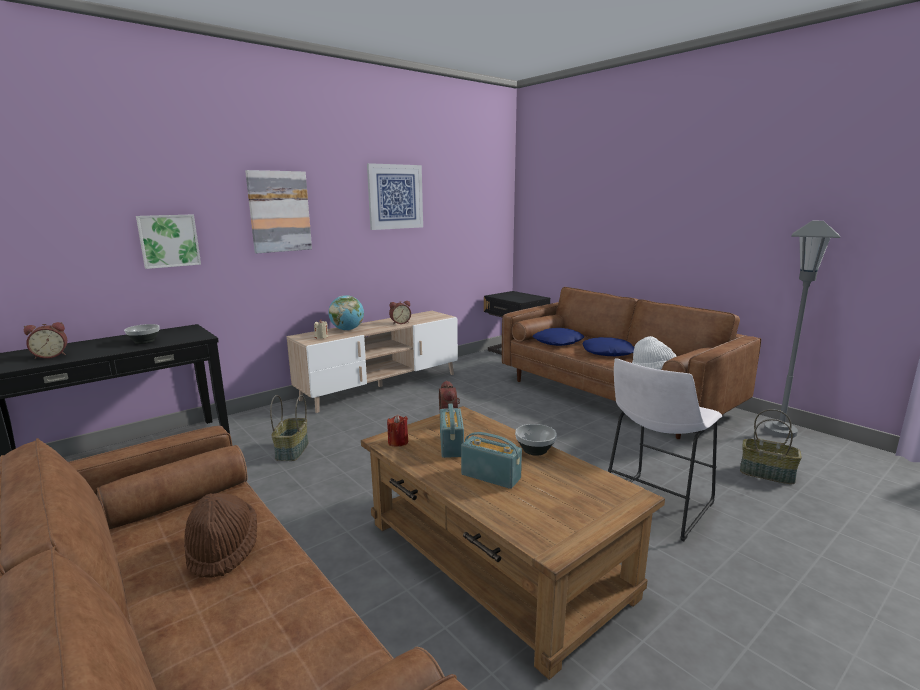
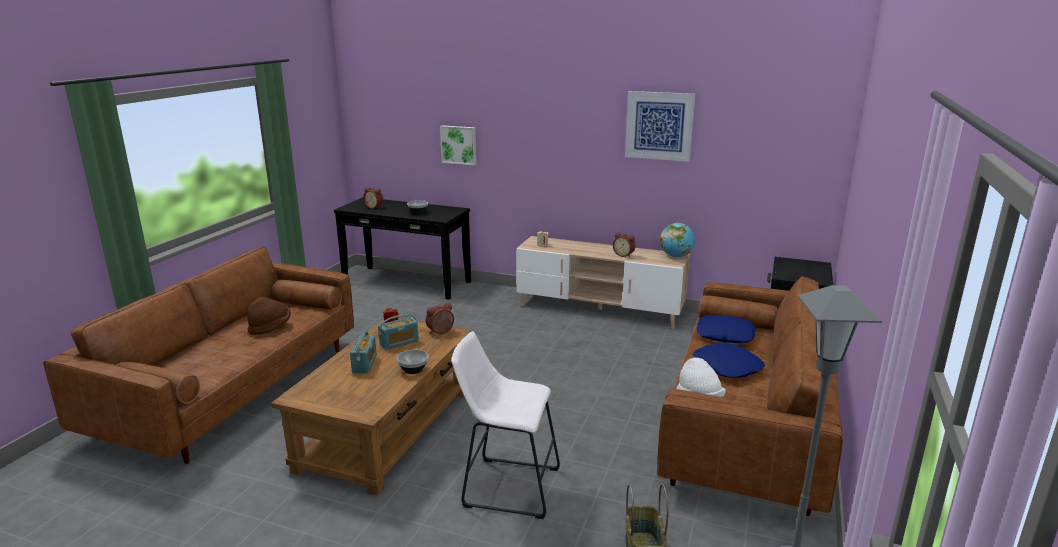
camera: 60 degrees right, 5 degrees up
(279, 211) = (539, 131): picture -> none
(292, 451) = (457, 321): basket -> none
(347, 330) = (574, 246): globe -> globe (676, 256)

